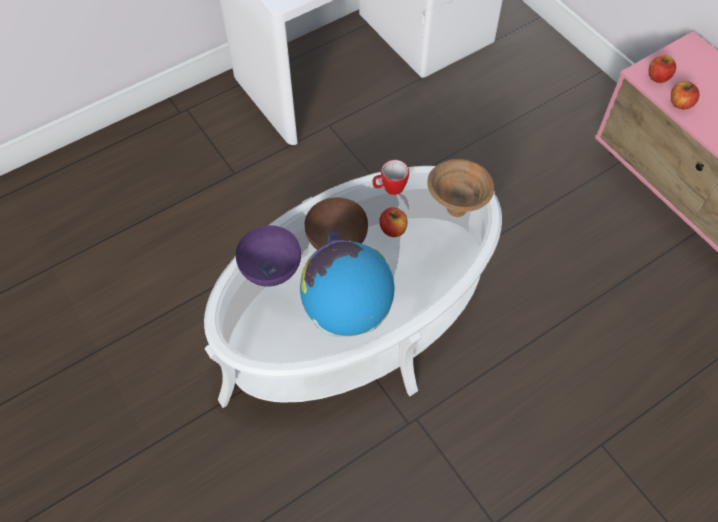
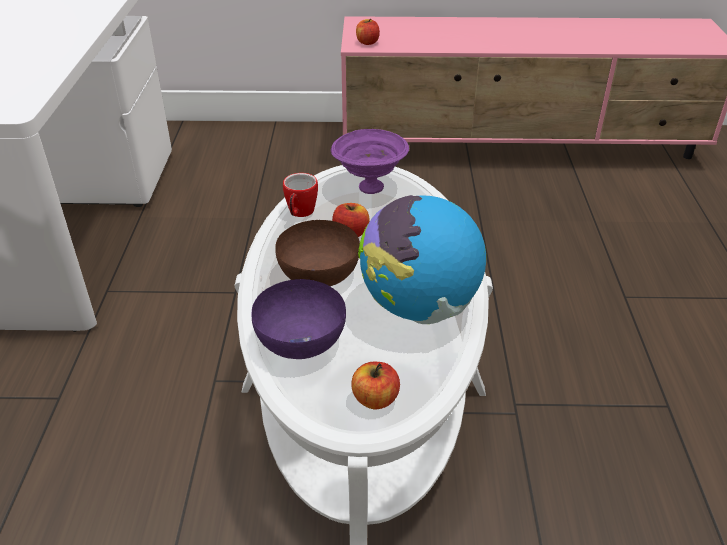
camera: 55 degrees left, 20 degrees down
(455, 207) = (369, 188): brown bowl -> purple bowl
(680, 103) = (403, 45): apple -> apple (375, 399)

